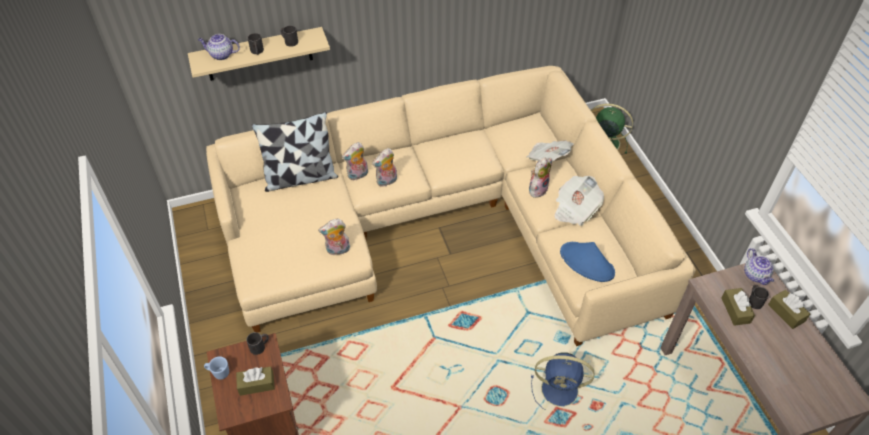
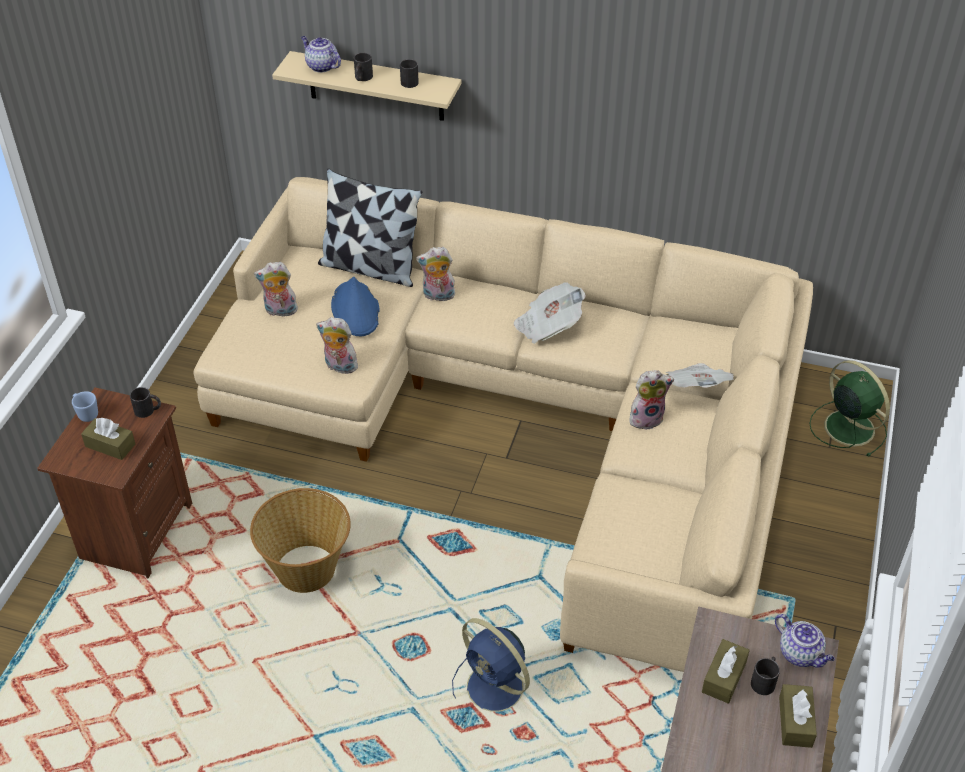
camera: 35 degrees right, 5 degrees down
(387, 181) = (464, 319): plush toy -> plush toy (280, 311)
(396, 387) = (307, 569): none -> basket
(575, 209) = (673, 466): newspaper -> newspaper (548, 326)
(587, 262) = (624, 536): blue hat -> blue hat (356, 310)
(756, 275) = (801, 654): teapot -> teapot turned 60 degrees counterclockwise

